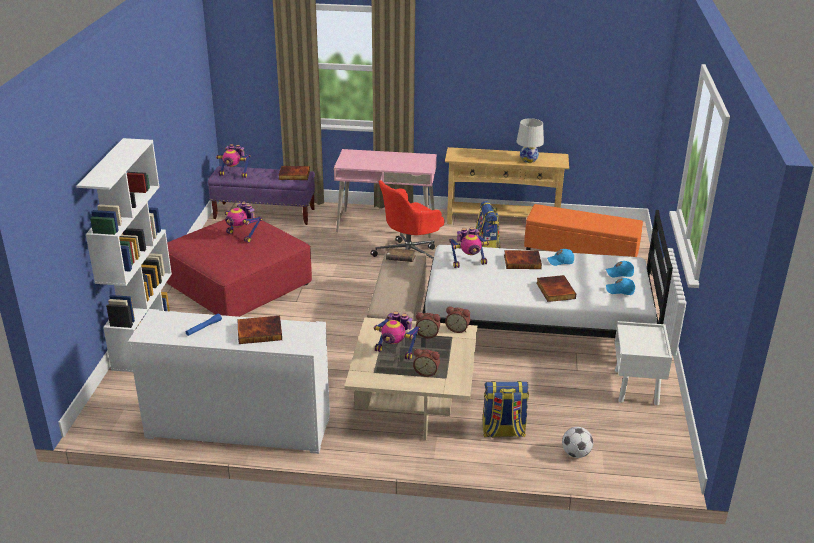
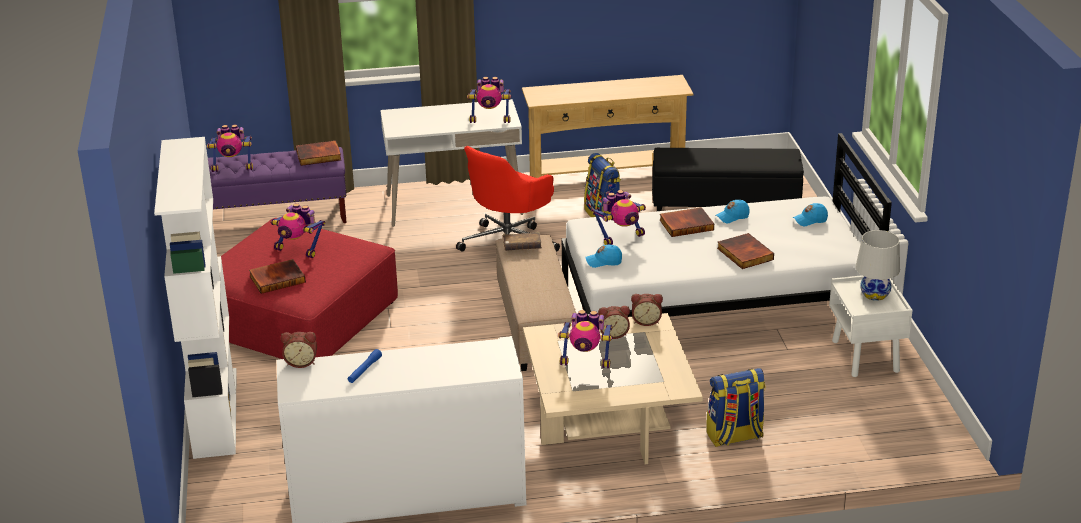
camera: 15 degrees left, 0 degrees up
(260, 332) = (439, 362): book -> book (277, 278)
(386, 224) = (454, 205): pink desk -> white desk
(413, 166) = (490, 120): none -> toy robot
(426, 372) = (636, 378): alarm clock -> alarm clock (301, 362)
(528, 159) = (637, 90): white table lamp -> white table lamp (875, 294)
(576, 454) = (830, 445): football -> none
(580, 252) = (725, 202): orange ottoman -> black ottoman
(619, 290) = (821, 241): blue cap -> blue cap (603, 262)

